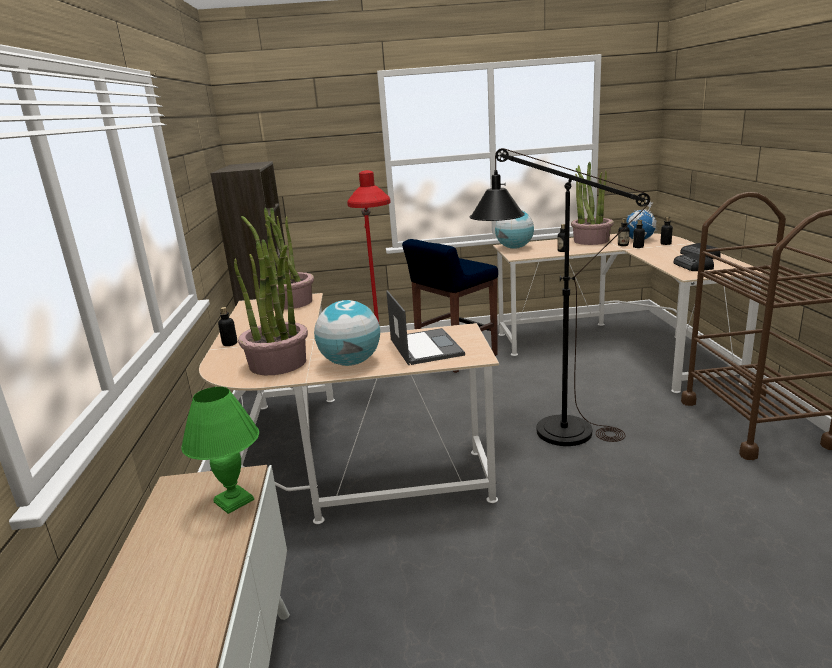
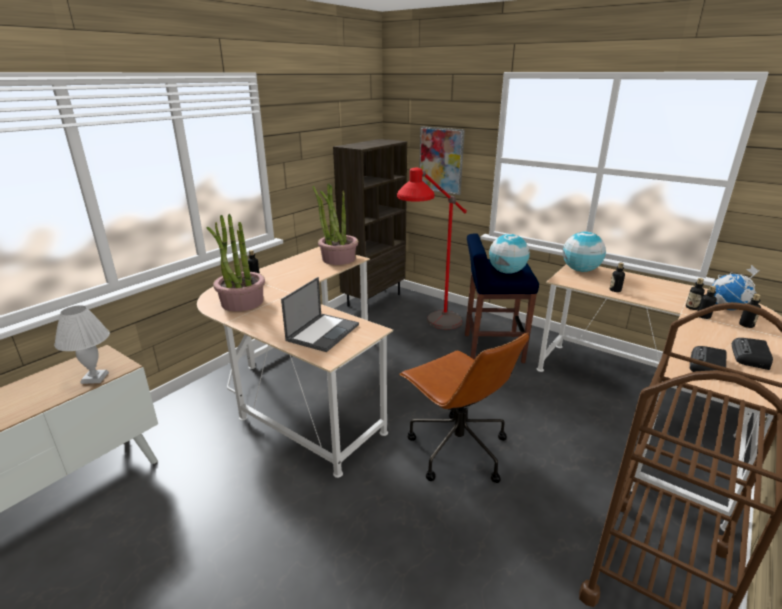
camera: 40 degrees right, 5 degrees up
(234, 500) = (95, 377): green table lamp -> white table lamp
(317, 177) = (441, 160): none -> picture
(351, 362) = (268, 321): globe -> globe (507, 272)
(547, 431) = (456, 449): black floor lamp -> brown office chair
(591, 241) = (670, 289): potted plant -> none

